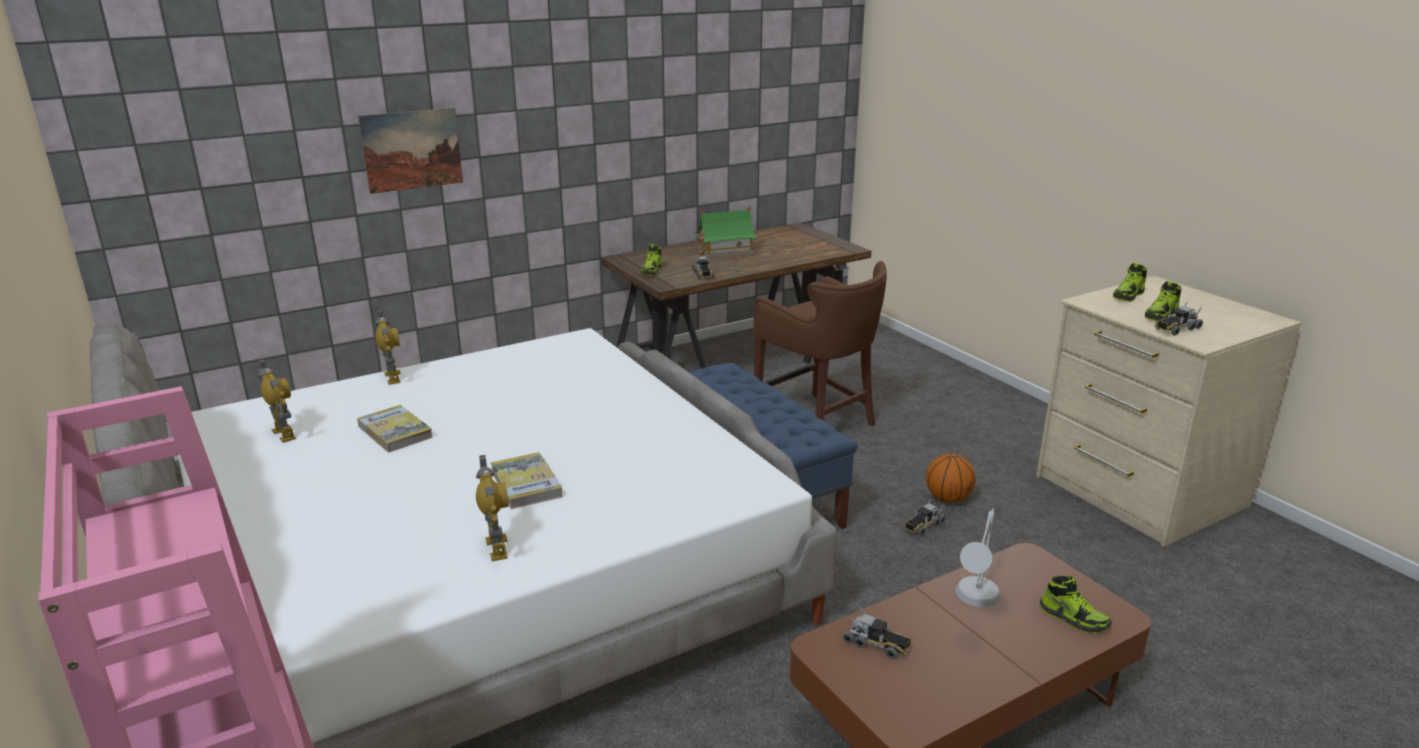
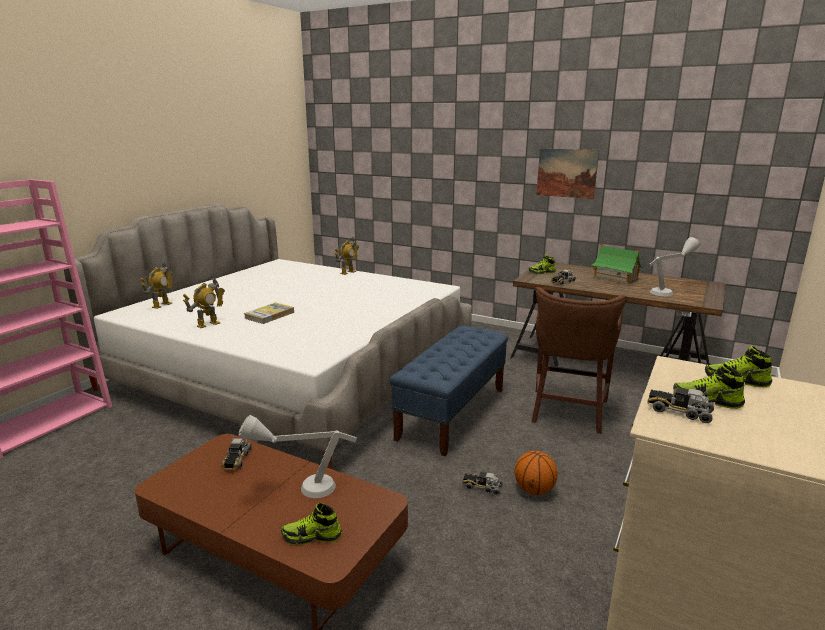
camera: 60 degrees right, 5 degrees down
(284, 434) = (278, 273): toy robot -> toy robot (161, 305)
(395, 432) = (297, 285): book -> none
(412, 150) = (440, 170): picture -> picture (566, 173)
(796, 247) = (668, 291): none -> grey table lamp
(1073, 618) = (312, 537): shoe -> shoe turned 75 degrees clockwise

